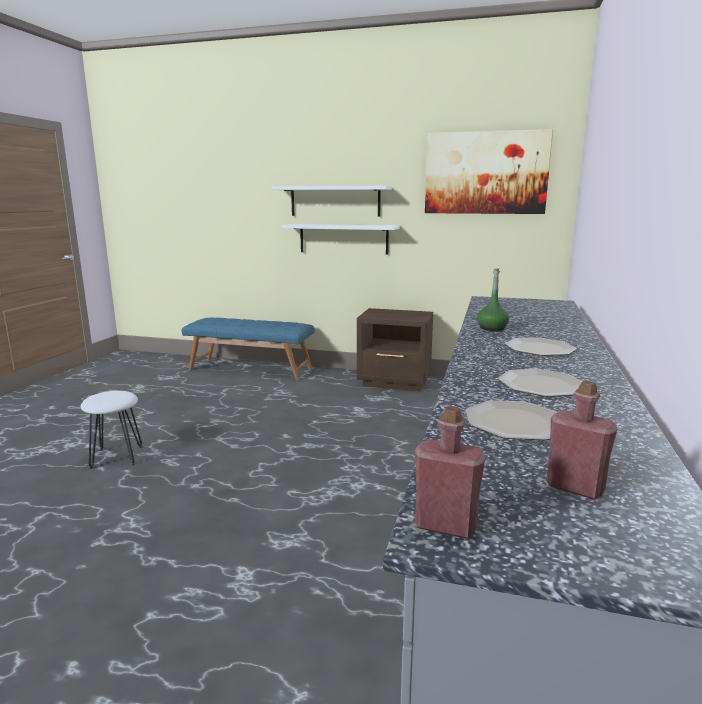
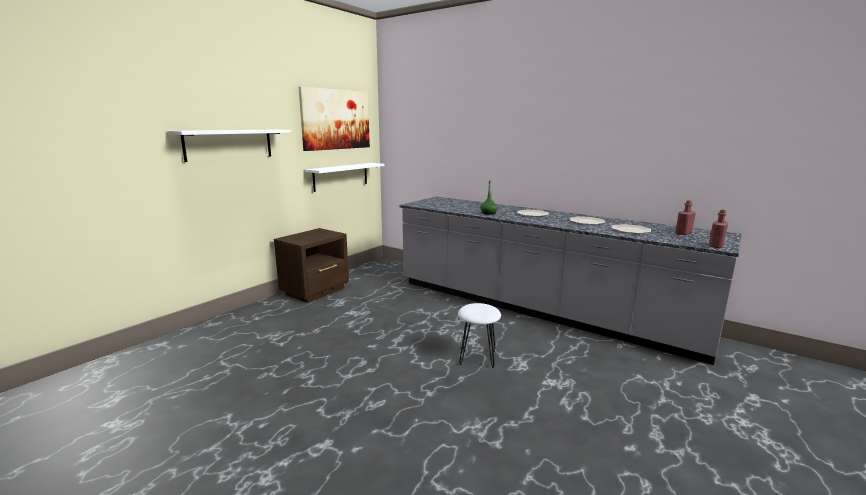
camera: 70 degrees left, 0 degrees up
(117, 456) = (335, 438): white stool -> white stool (477, 357)
(251, 368) = (179, 342): blue bench -> none
(343, 239) = (241, 180): white shelf -> white shelf (341, 176)

